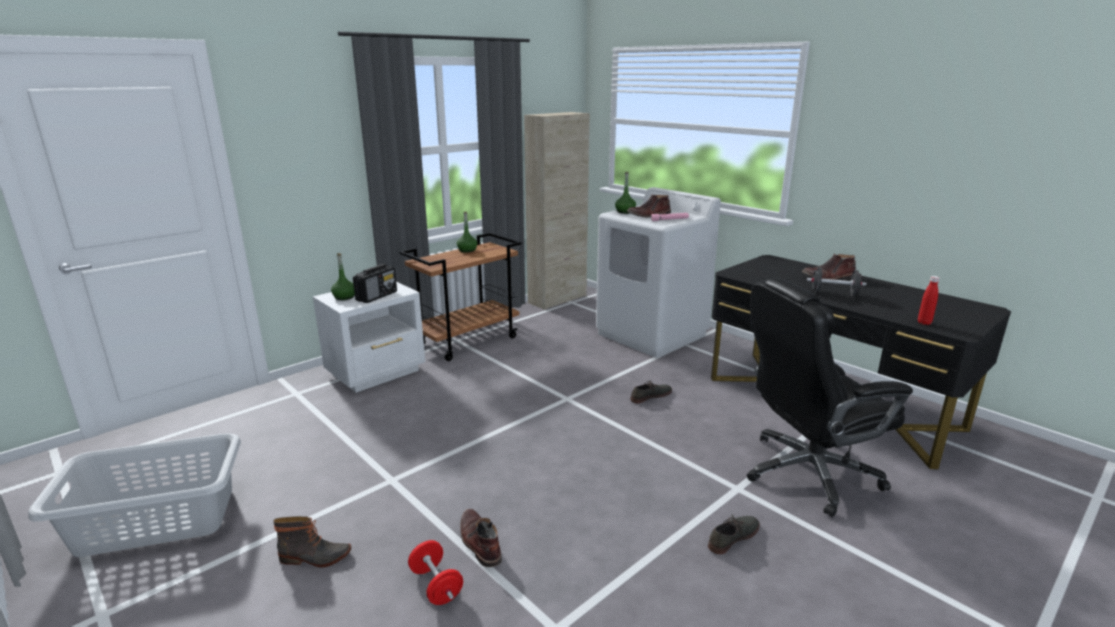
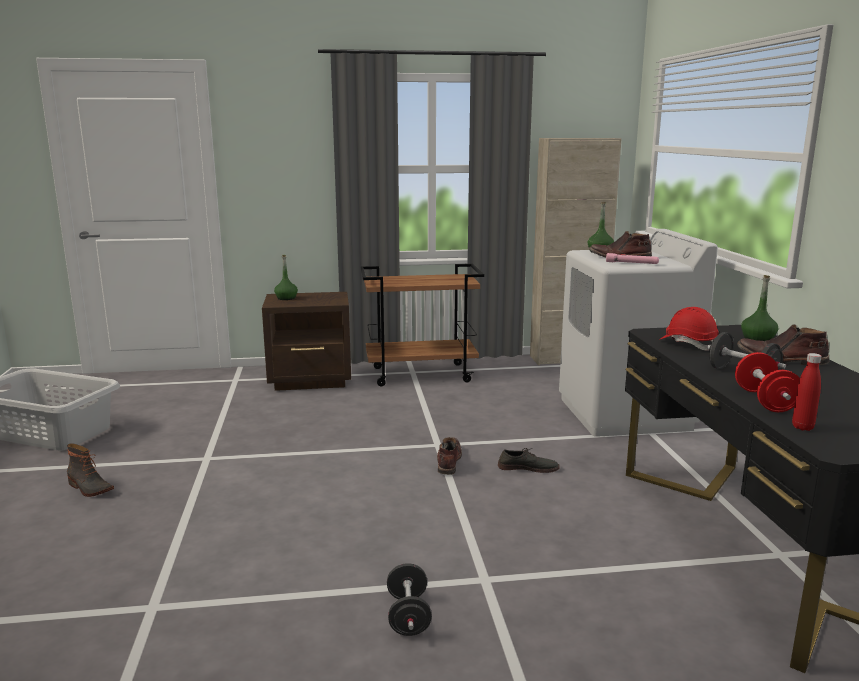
camera: 35 degrees right, 5 degrees down
(377, 296) = (310, 302): radio -> none
(377, 372) = (311, 380): white nightstand -> brown nightstand
(436, 585) = (127, 538): red dumbbell -> red dumbbell (765, 401)
(467, 250) = (434, 277): green bottle -> green bottle (758, 338)
(479, 542) = (196, 524): brown boot -> brown boot (448, 461)
(733, 536) = (408, 616): grey shoe -> black dumbbell
(768, 278) = (688, 344): none -> red hard hat
(807, 472) = (595, 599): black office chair -> none

